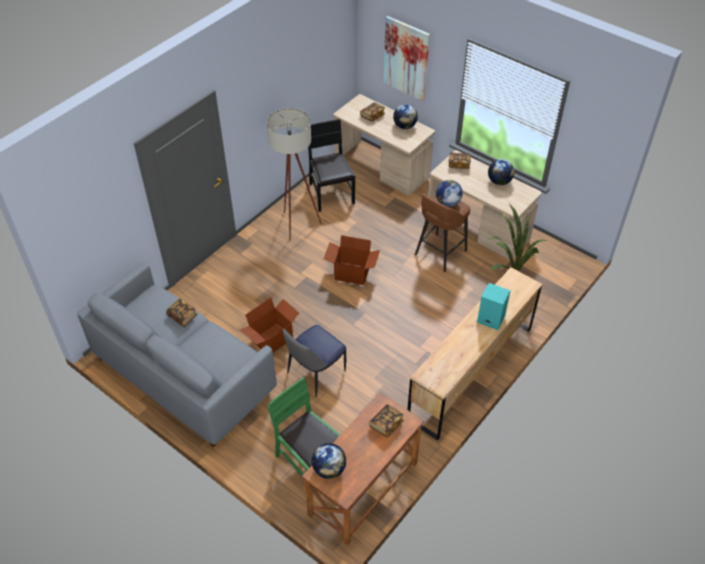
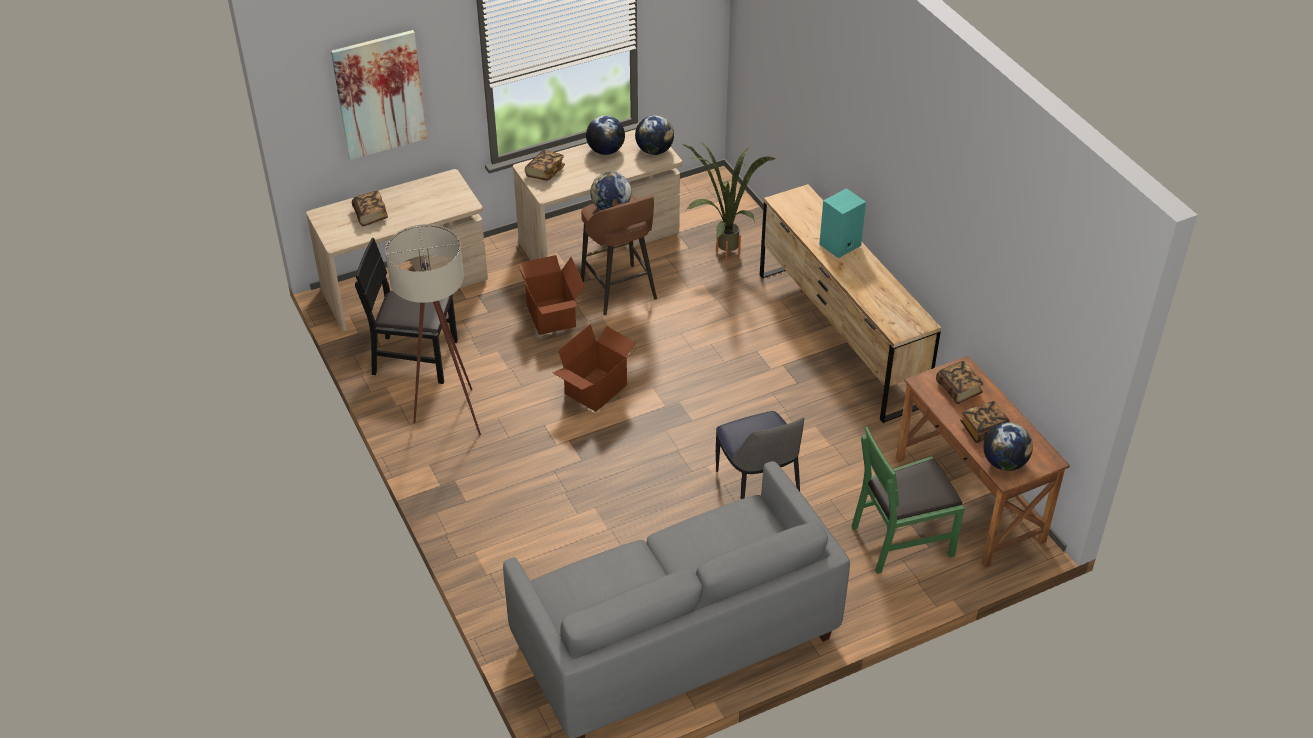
camera: 65 degrees left, 5 degrees down
(182, 316) = (626, 561): book -> book (983, 429)
(272, 340) = (668, 515): cardboard box -> cardboard box (552, 316)
(405, 126) = (422, 192): globe -> globe (654, 151)

